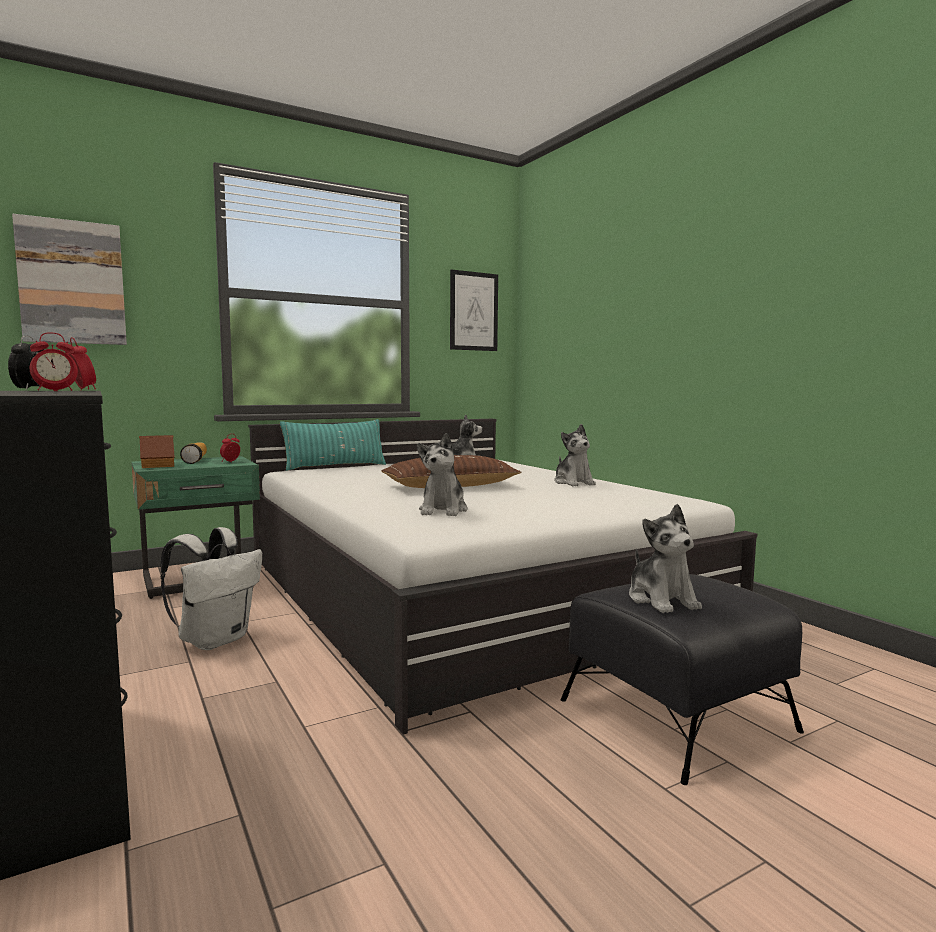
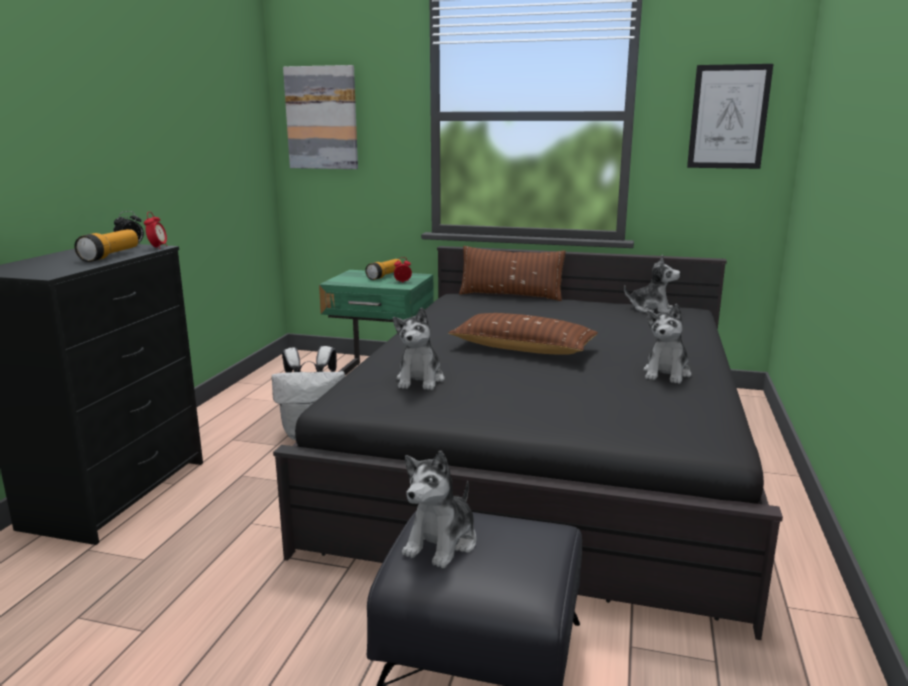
camera: 45 degrees right, 10 degrees up
(55, 391) = (110, 256): alarm clock -> flashlight
(158, 465) = (349, 278): toy house -> none
(335, 466) = (510, 296): turquoise pillow -> brown pillow
(443, 510) = (420, 380): plush toy -> plush toy turned 45 degrees counterclockwise
(463, 591) = (546, 458): white bed -> black bed

